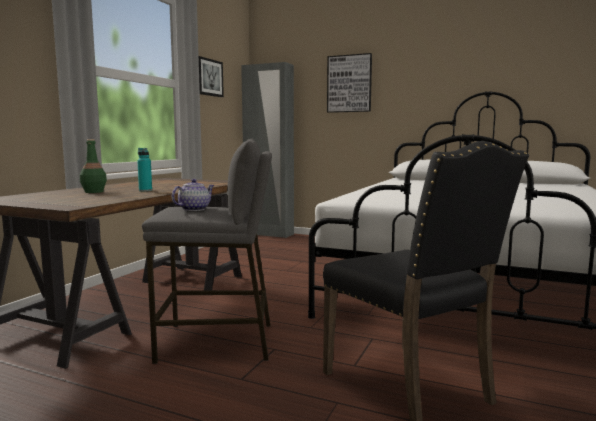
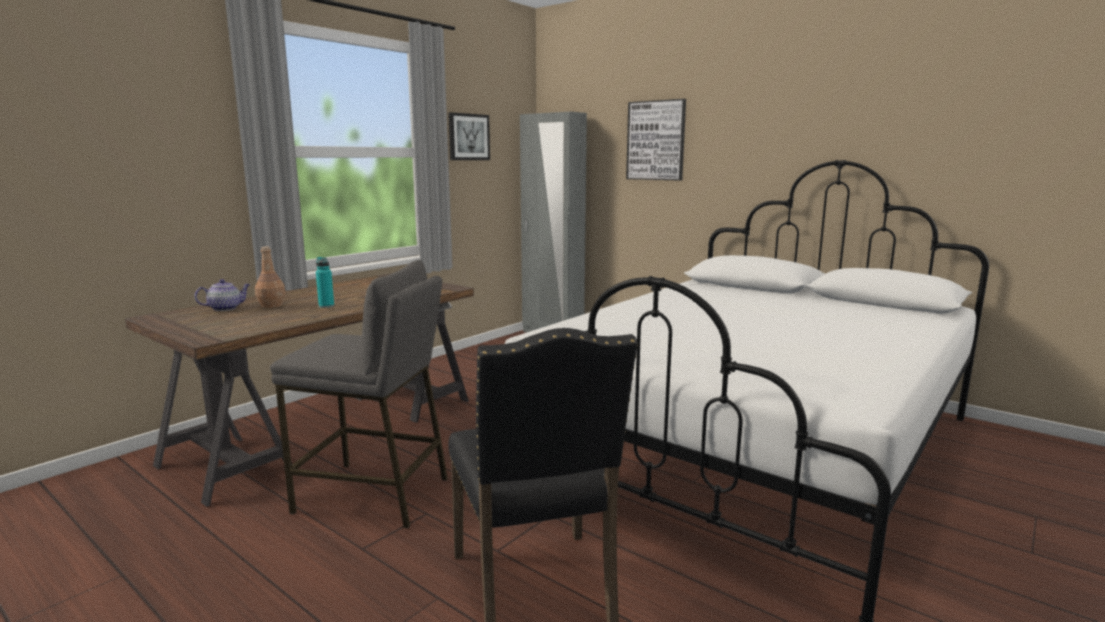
camera: 15 degrees right, 5 degrees up
(94, 192) = (271, 305): green bottle -> brown bottle
(194, 209) = (342, 345): teapot -> teapot (226, 308)

